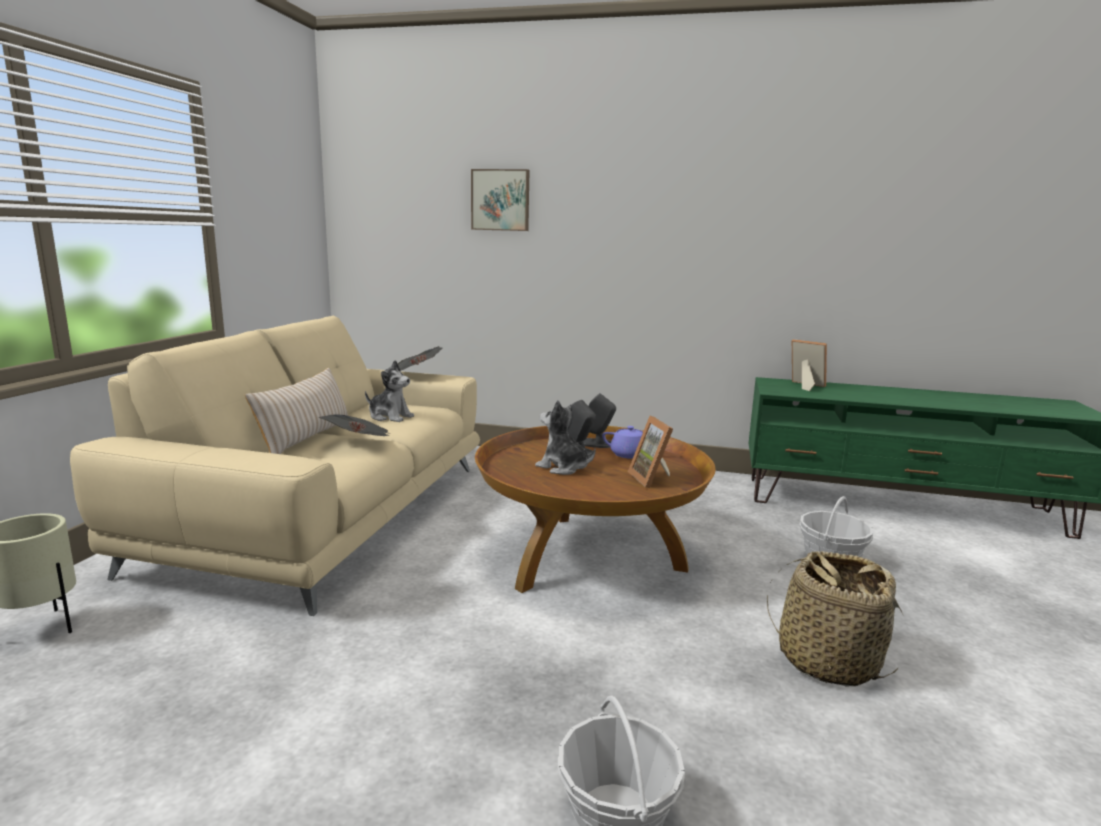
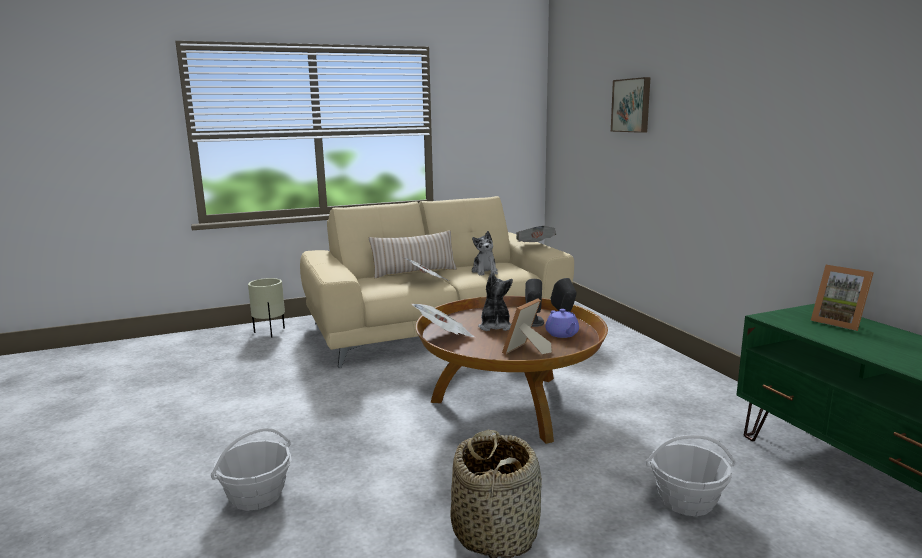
camera: 55 degrees right, 0 degrees up
(551, 493) = (444, 336): none -> newspaper
(804, 386) = (839, 322): picture frame -> picture frame turned 135 degrees clockwise

